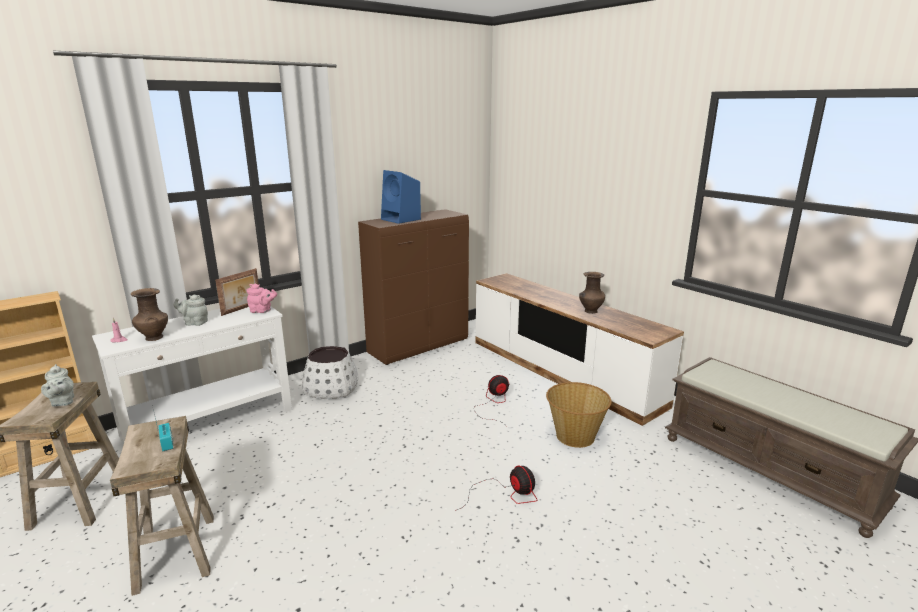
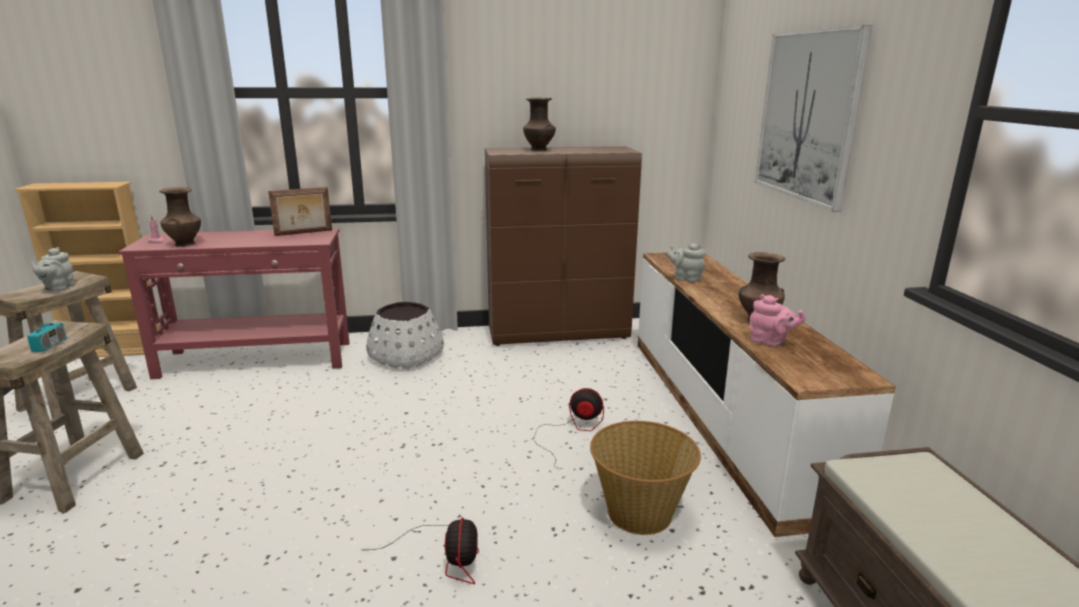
camera: 30 degrees right, 0 degrees up
(194, 323) = (240, 238): grey teapot -> grey teapot (685, 278)
(210, 423) = (257, 360): white console table -> red console table
(262, 311) = (317, 238): pink teapot -> pink teapot (770, 342)
(401, 219) = (539, 150): blue speaker -> brown vase
(581, 188) = (808, 116): none -> picture

